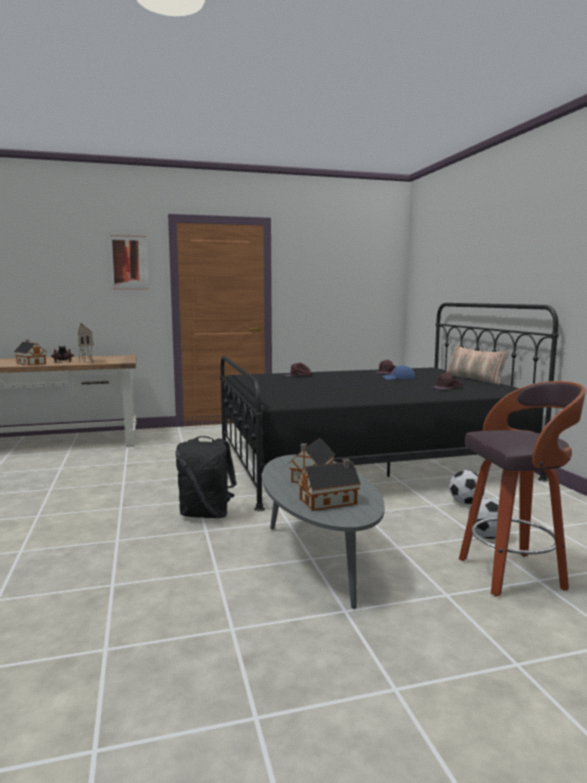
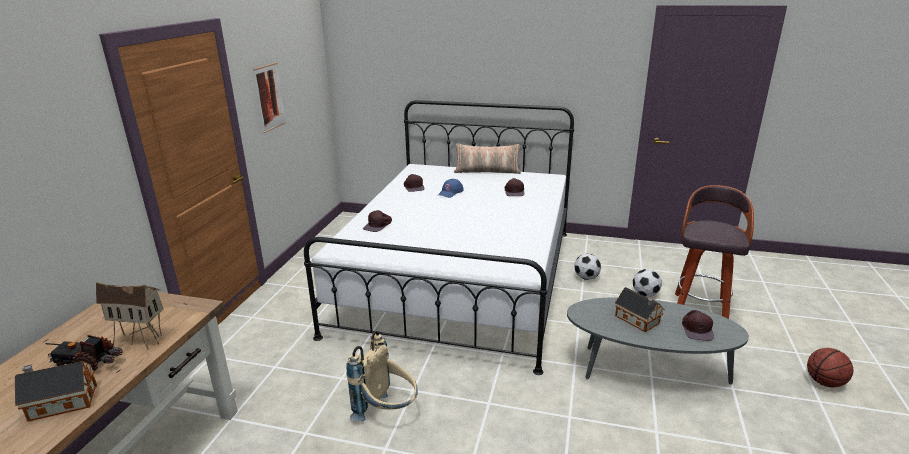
camera: 60 degrees left, 15 degrees up
(129, 262) = (67, 138): picture -> picture (269, 97)
(160, 475) = (387, 412): none -> beige backpack
(206, 514) = (531, 406): black backpack -> none
(330, 501) = (697, 329): toy house -> brown cap
(366, 460) = (459, 278): black bed -> white bed
(458, 695) = (824, 382): none -> basketball

